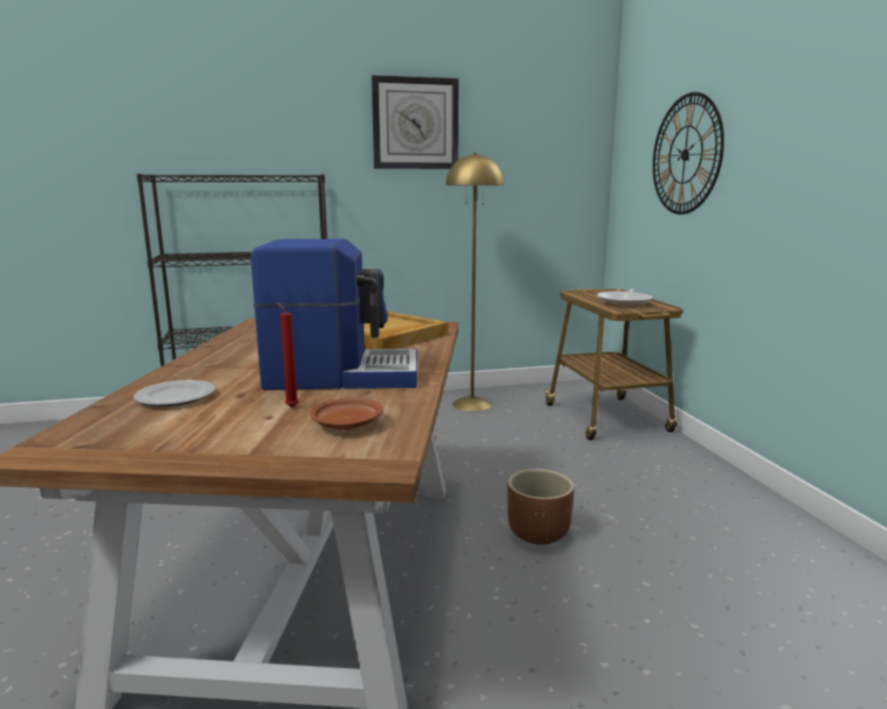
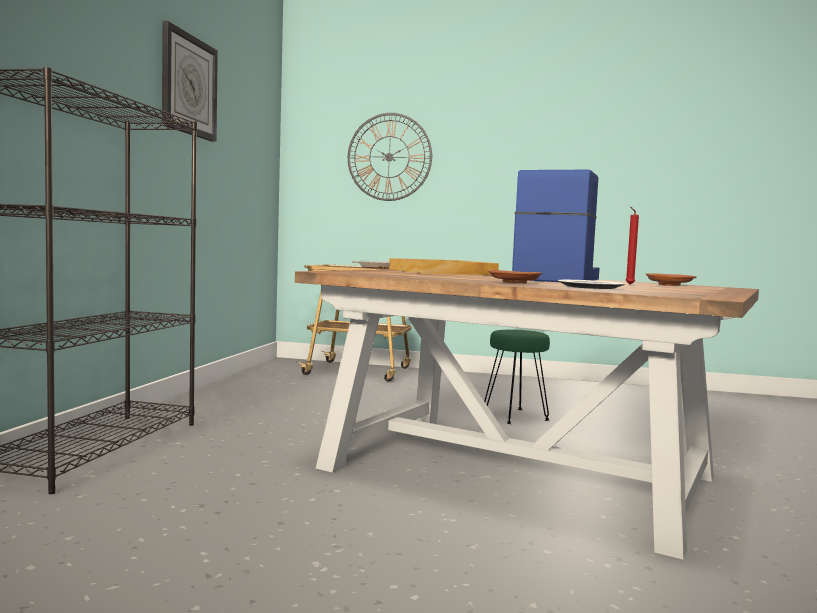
camera: 65 degrees left, 10 degrees down
(190, 372) = (514, 283): none -> brown plate
(472, 404) = (258, 387): yellow floor lamp -> none
(539, 534) = (515, 416): brown planter -> green stool

